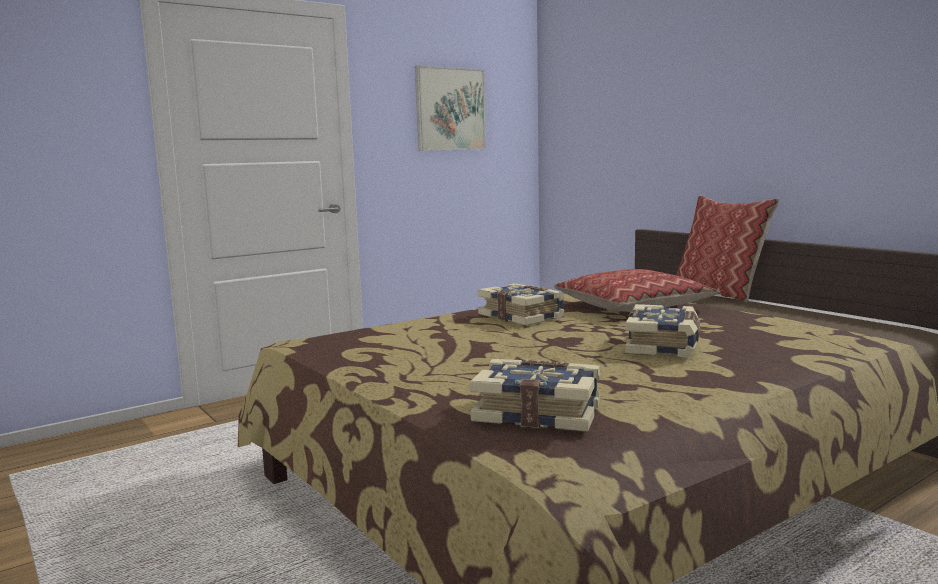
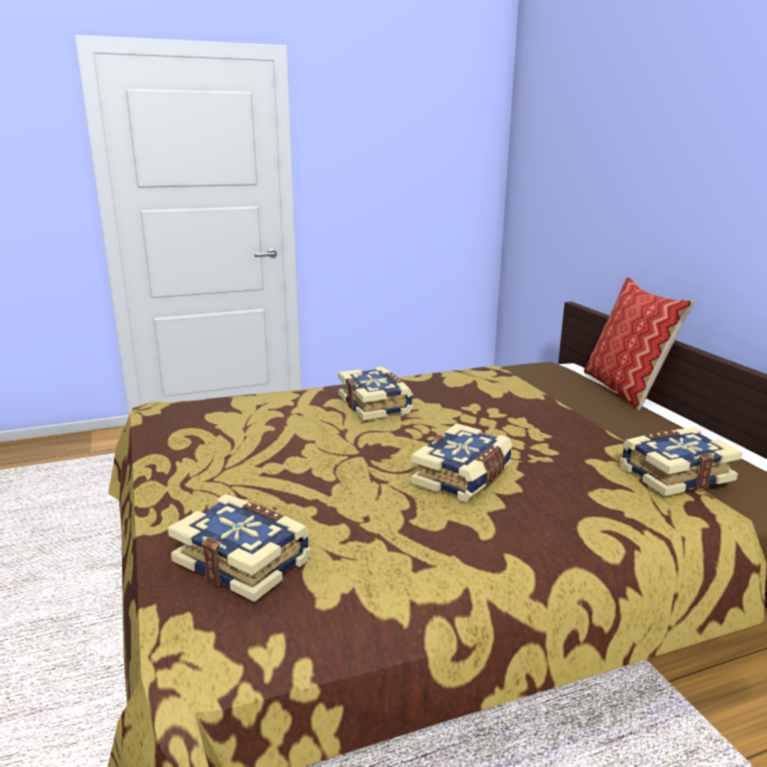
camera: 15 degrees right, 10 degrees up
(450, 109) = (403, 152): picture -> none
(633, 306) = (500, 404): pillow -> none
(828, 327) = (674, 474): none -> book

